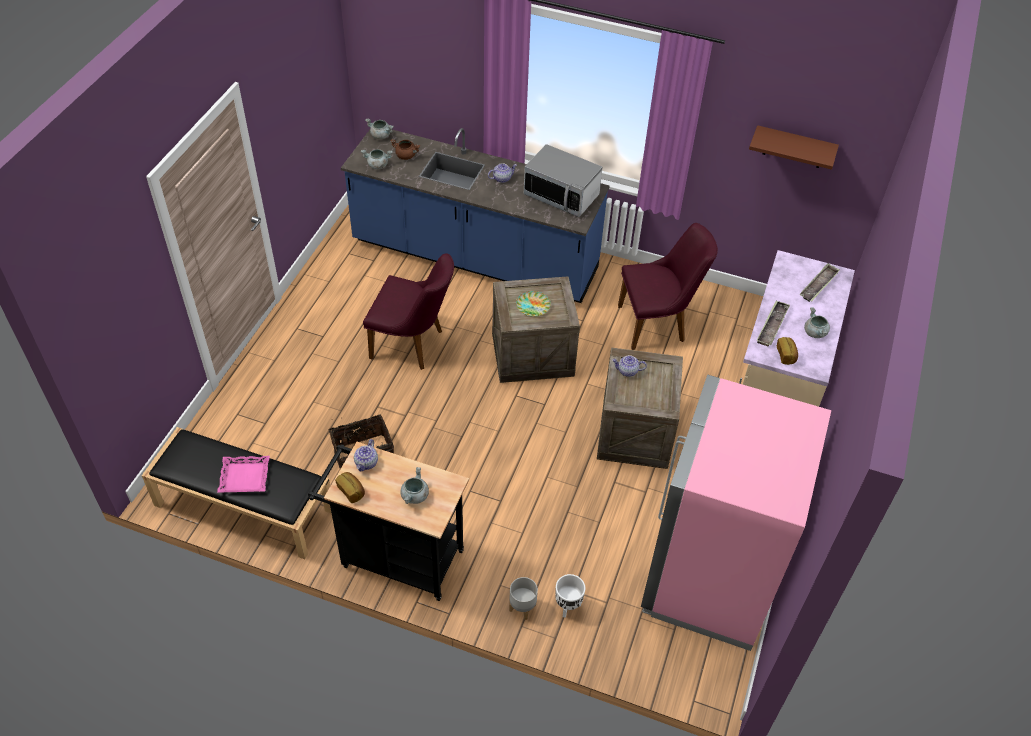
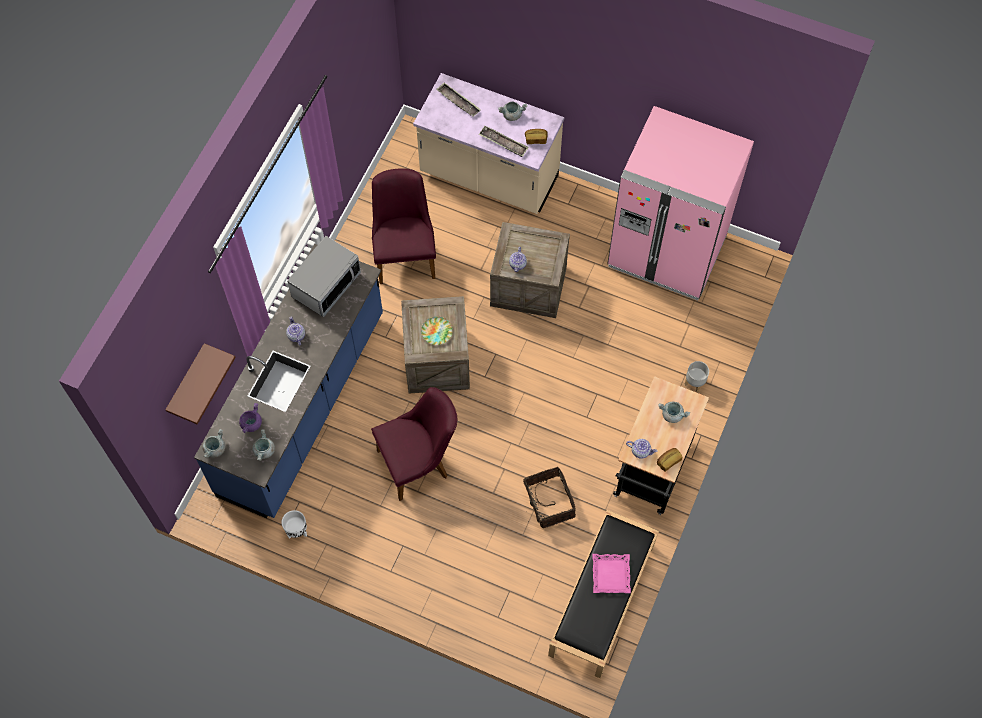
camera: 85 degrees left, 15 degrees up
(406, 156) = (251, 423): brown cooking pot -> purple cooking pot
(413, 345) = (419, 462): purple chair -> purple chair turned 45 degrees clockwise
(567, 606) = (693, 351): white planter -> white planter (297, 532)
(794, 147) = (359, 71): brown shelf -> brown shelf (187, 382)

